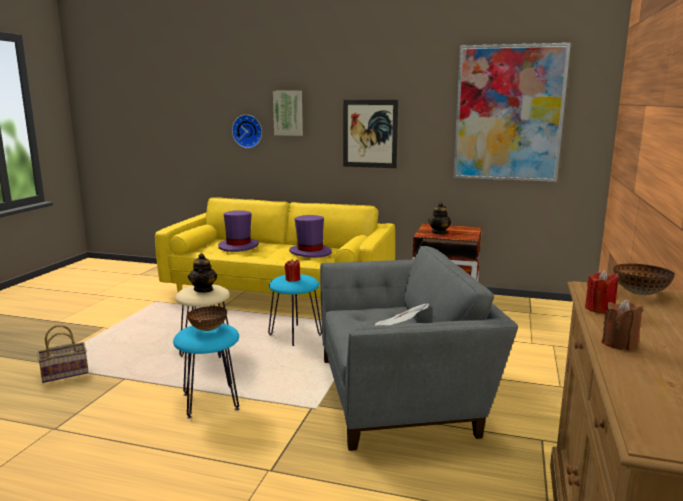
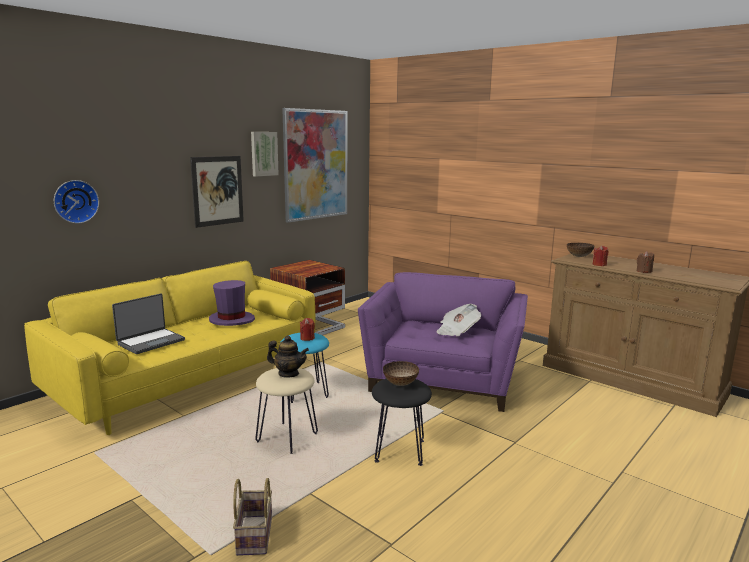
camera: 65 degrees left, 0 degrees up
(211, 402) = (400, 450): turquoise stool -> black stool
(238, 246) = (150, 342): purple hat -> laptop
(288, 113) = (129, 175): picture -> picture (263, 153)
(401, 394) = (443, 379): grey armchair -> purple armchair
(439, 232) = (307, 270): teapot -> none

